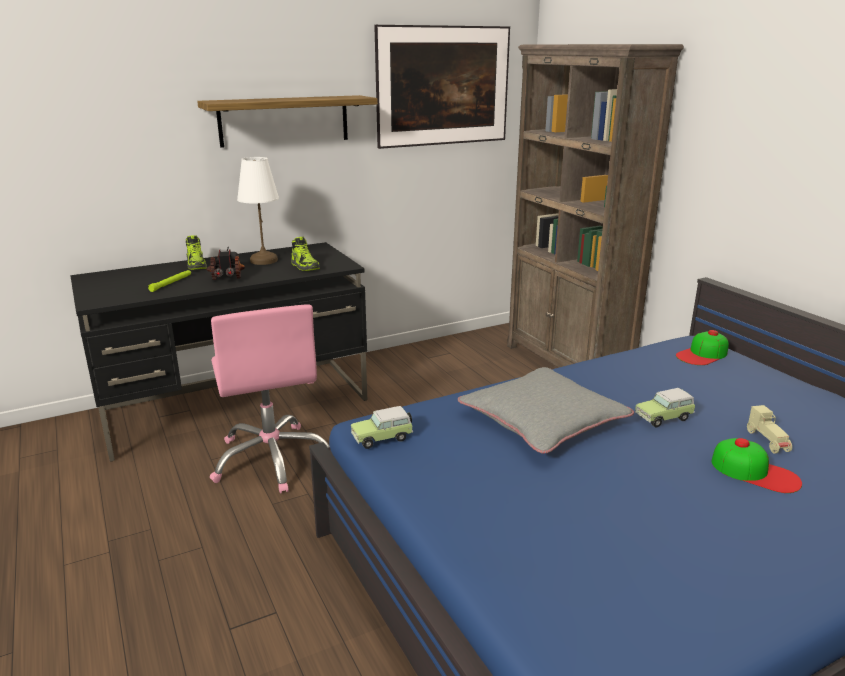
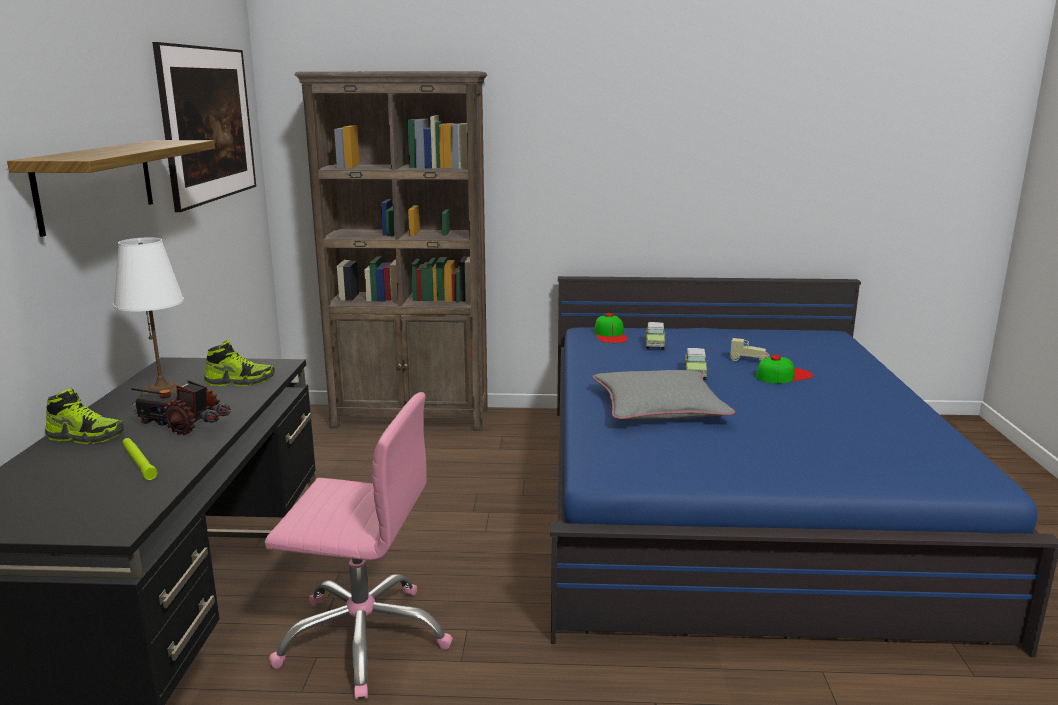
camera: 60 degrees left, 5 degrees down
(384, 438) = (632, 471): toy car -> toy car (655, 344)

